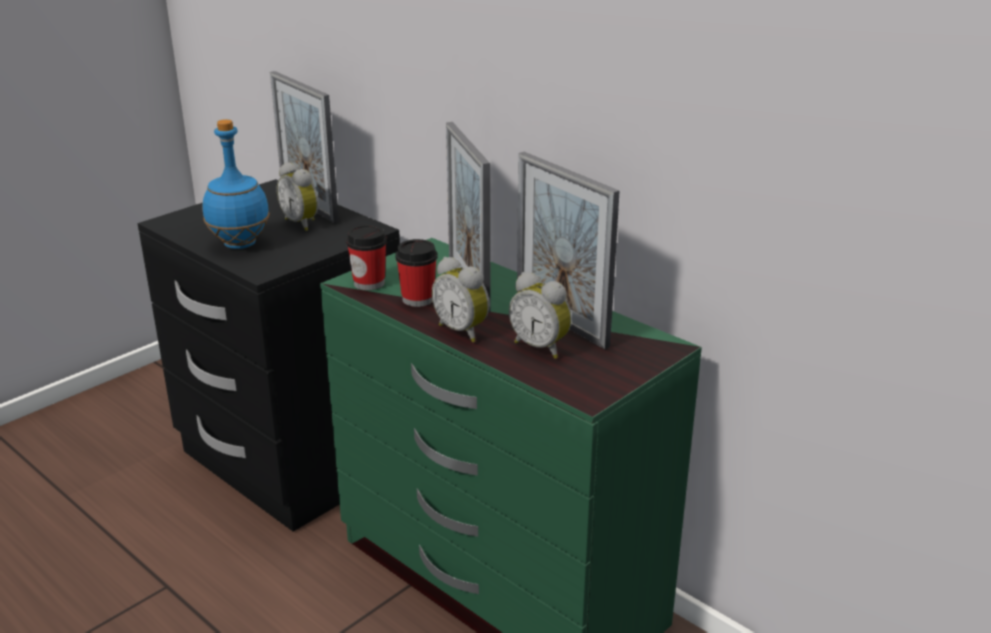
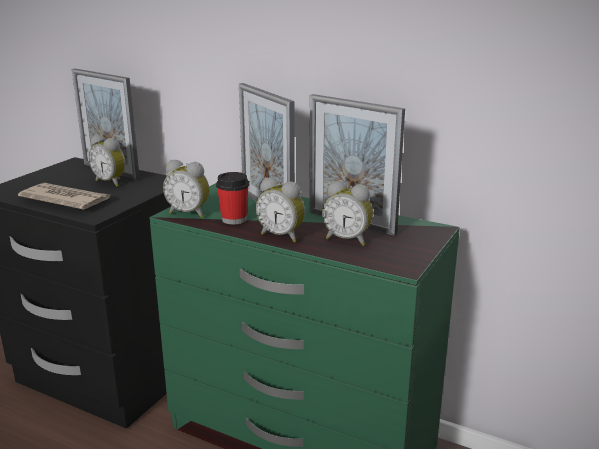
camera: 15 degrees left, 5 degrees down
(239, 244) = (66, 200): blue bottle -> newspaper
(369, 283) = (189, 213): cup -> alarm clock

